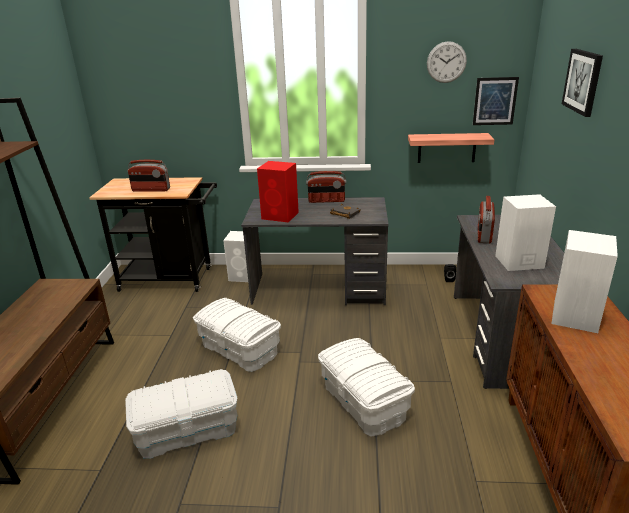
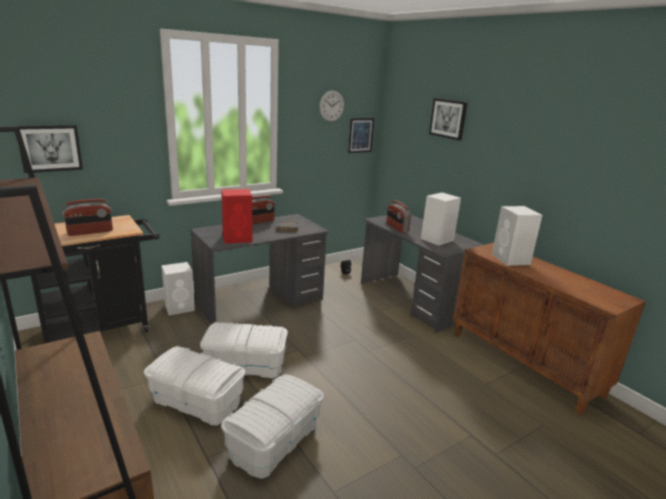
camera: 40 degrees left, 5 degrees down
(137, 110) = (50, 148): none -> picture
(364, 401) = (379, 366): white storage box -> white storage box (197, 400)
(446, 148) = (332, 171): shelf -> none

